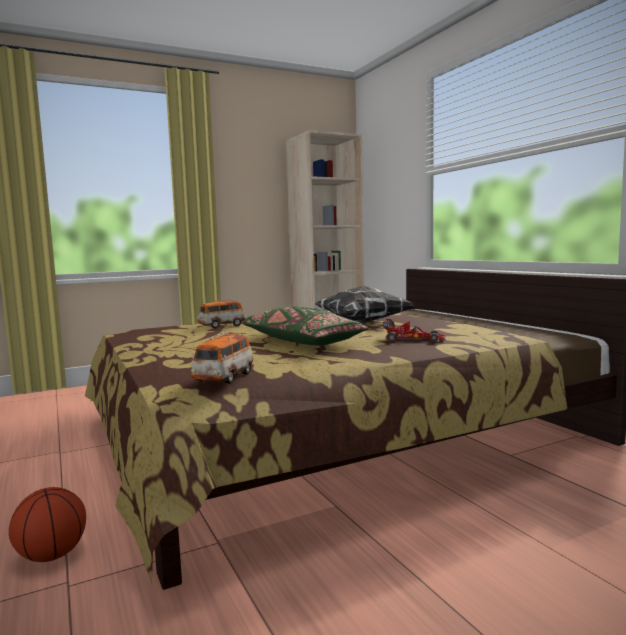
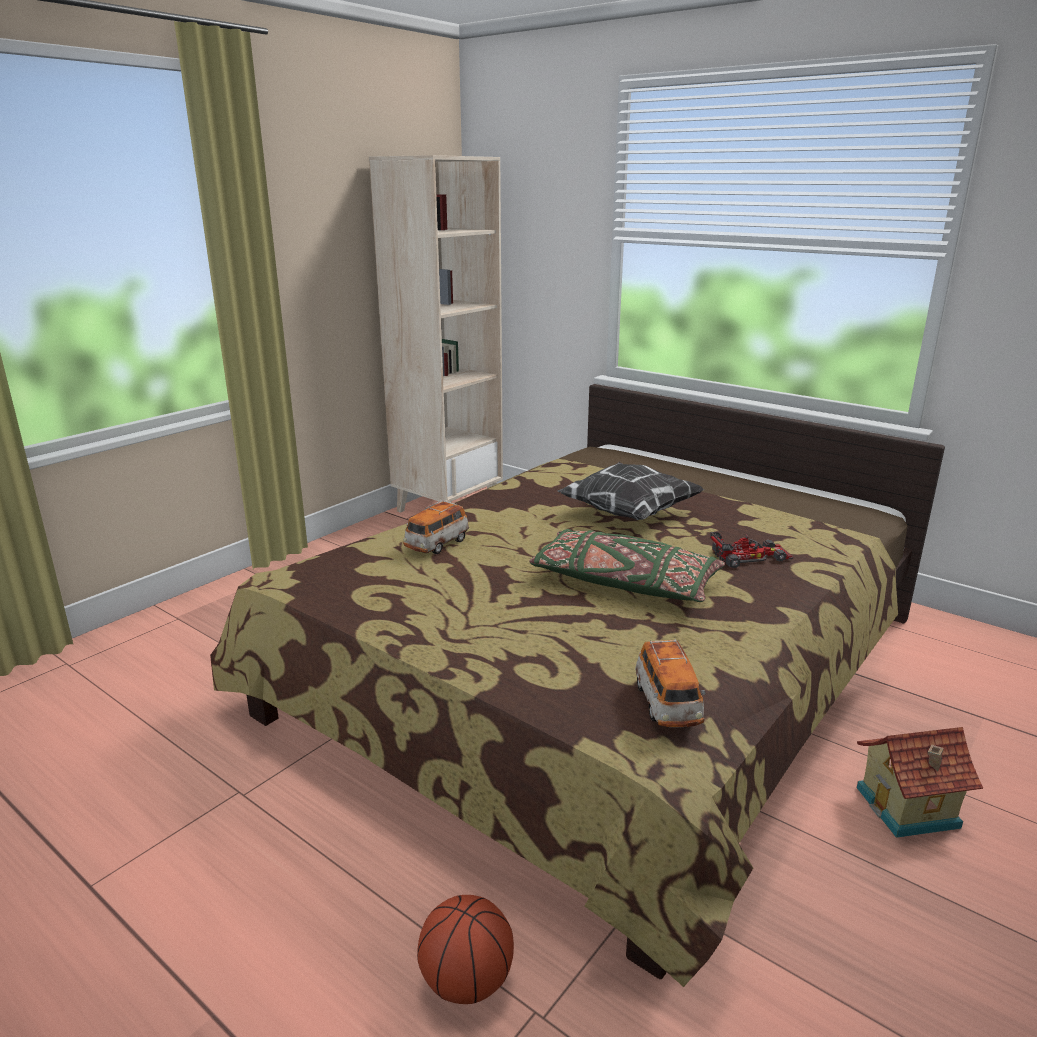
camera: 25 degrees left, 15 degrees up
(489, 549) = (909, 809): none -> toy house

